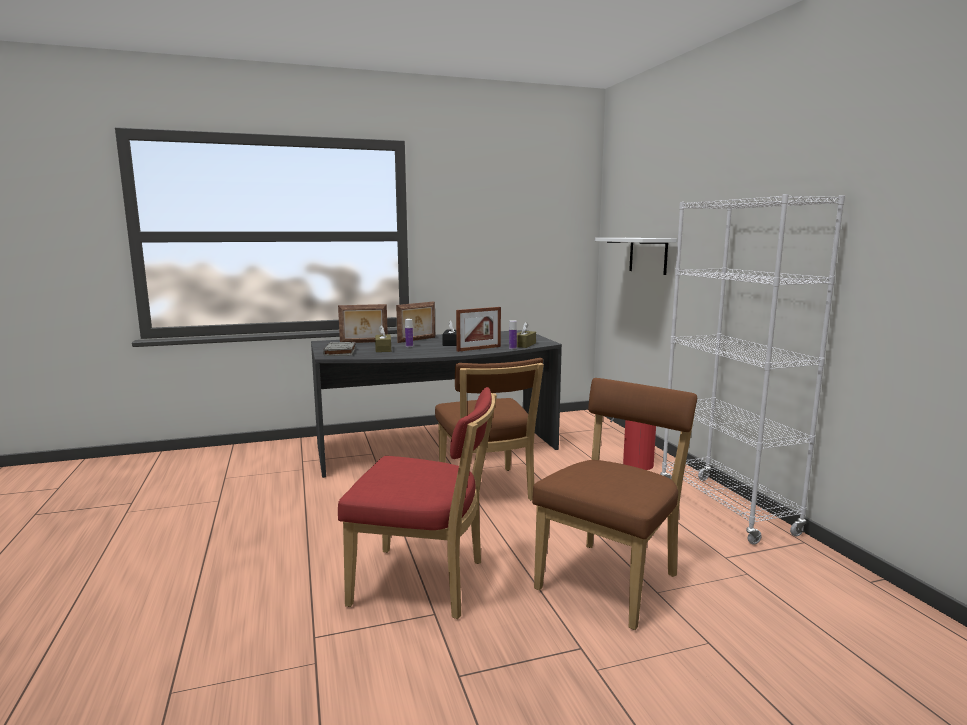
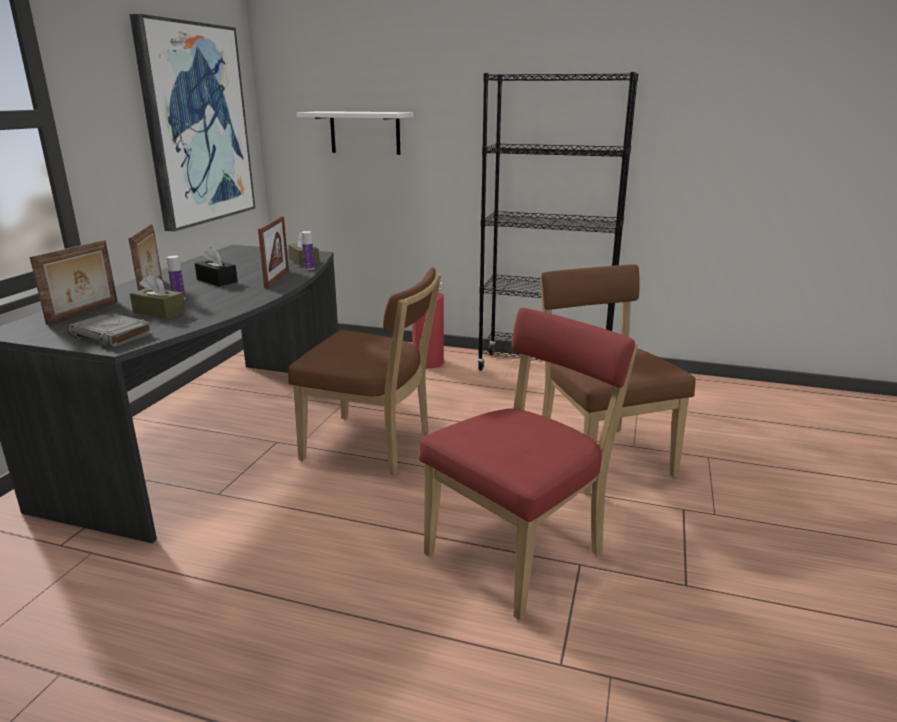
camera: 55 degrees left, 10 degrees up
(526, 245) = (196, 125): none -> picture
(726, 508) = (544, 369): white bookcase -> black bookcase

